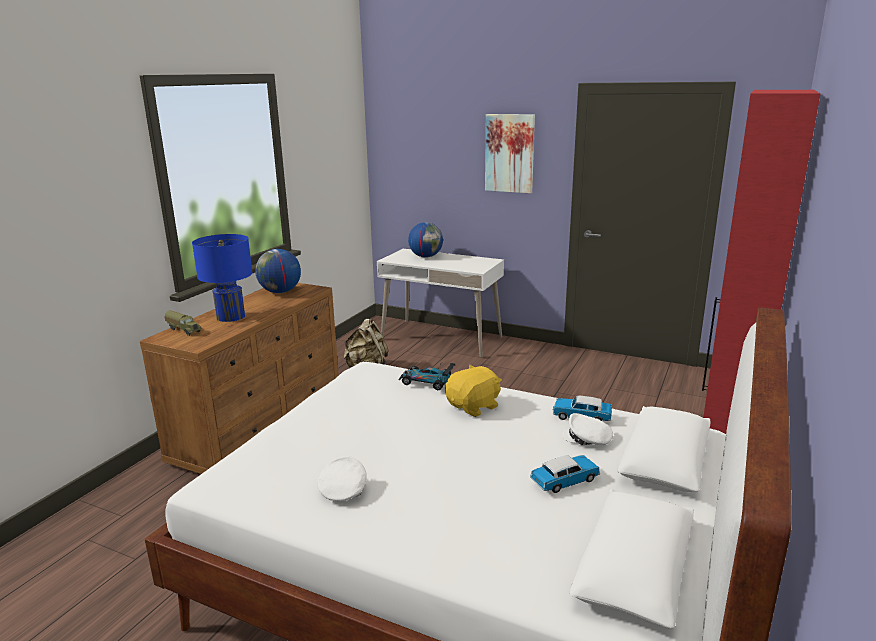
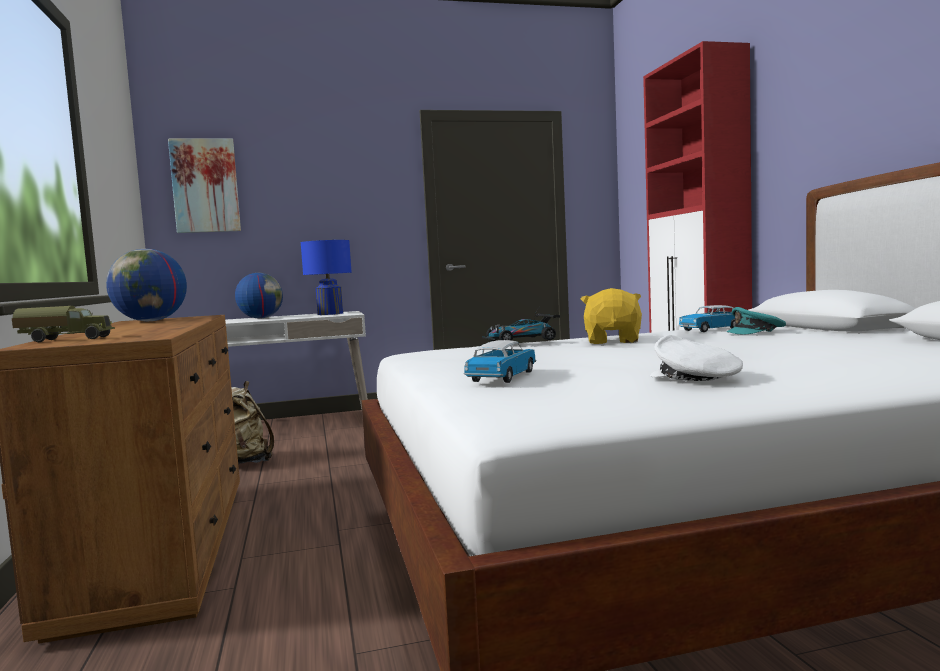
camera: 40 degrees left, 15 degrees down
(230, 317) = (126, 330): blue table lamp -> blue table lamp (330, 314)
(509, 153) = (350, 187): picture -> picture (205, 186)
(565, 481) = (826, 341): toy car -> toy car (502, 377)
(587, 439) = (756, 332): white cap -> turquoise cap

